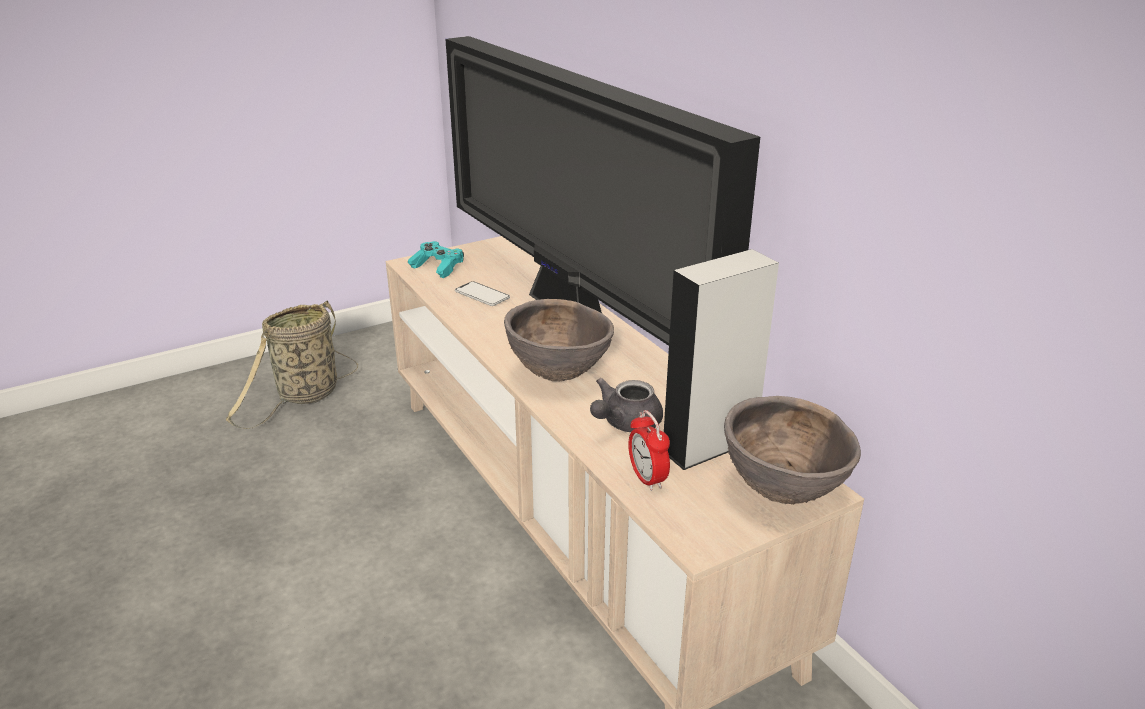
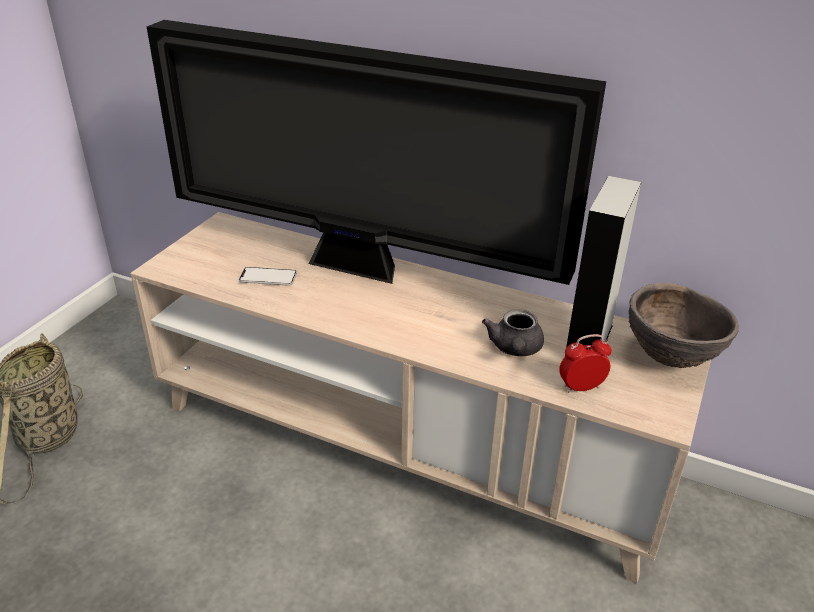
camera: 35 degrees left, 5 degrees up
(437, 267) = (193, 264): turquoise game controller -> none
(559, 375) = (420, 328): brown bowl -> none
(647, 479) = (581, 387): alarm clock -> alarm clock turned 135 degrees clockwise

